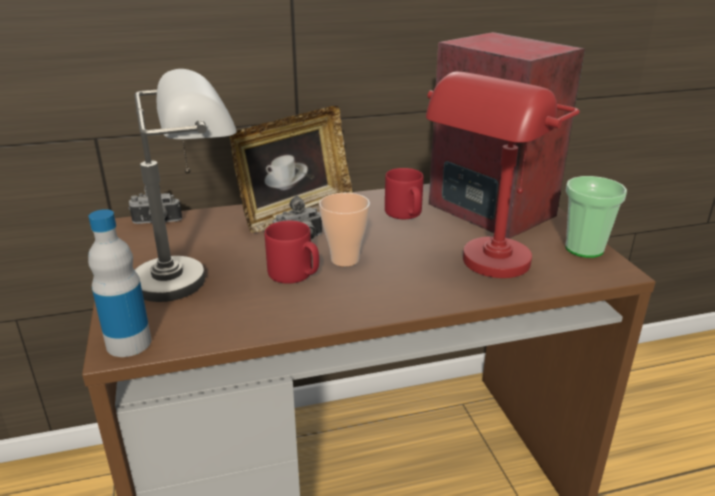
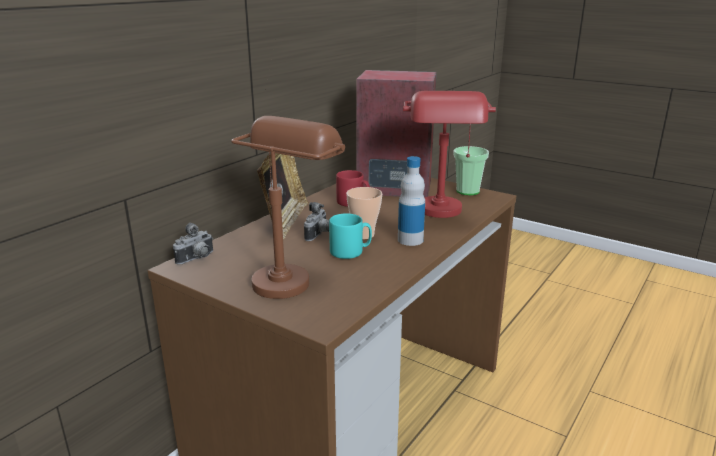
camera: 40 degrees left, 5 degrees down
(129, 343) = (323, 320): bottle -> bottle (410, 240)
(194, 276) = (291, 275): grey table lamp -> brown table lamp
(295, 274) = (350, 252): red mug -> turquoise mug

